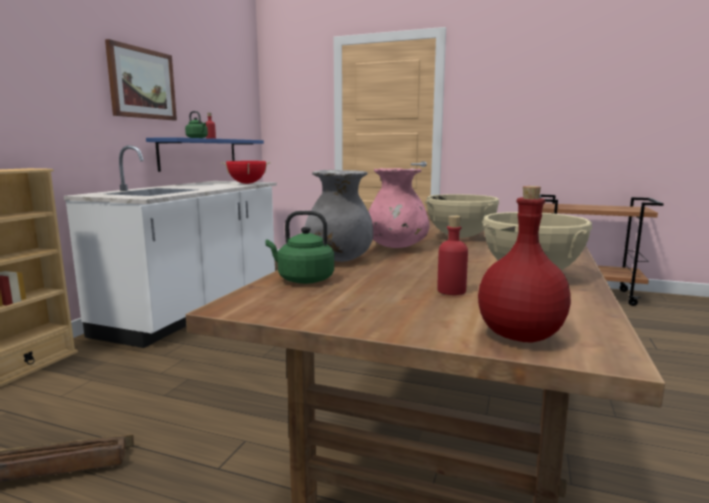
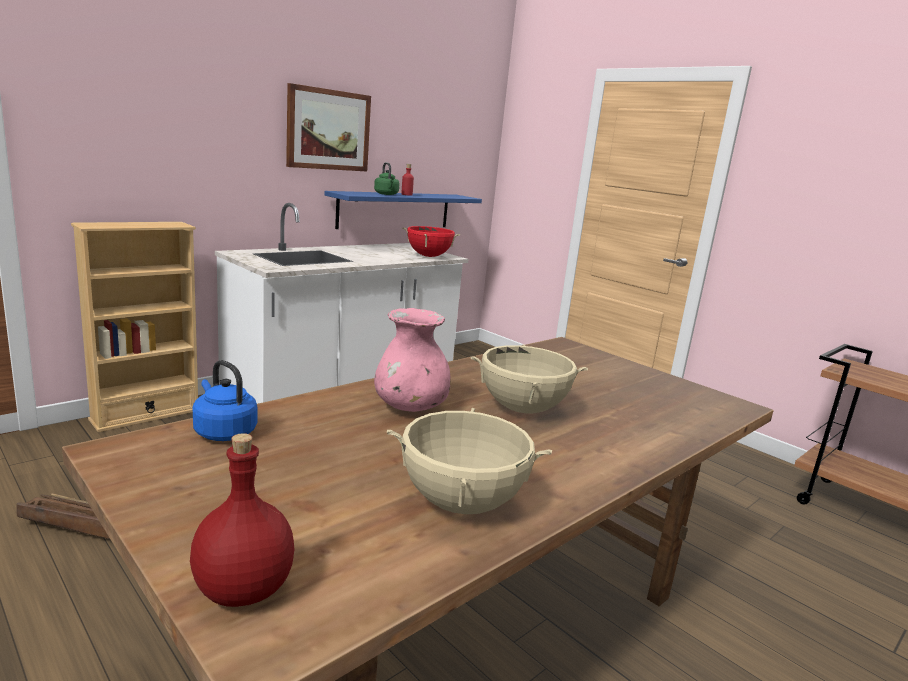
camera: 25 degrees right, 5 degrees up
(303, 279) = (223, 432): green kettle -> blue kettle
(338, 260) = (311, 411): grey vase -> none
(451, 291) = (319, 498): red bottle -> none

